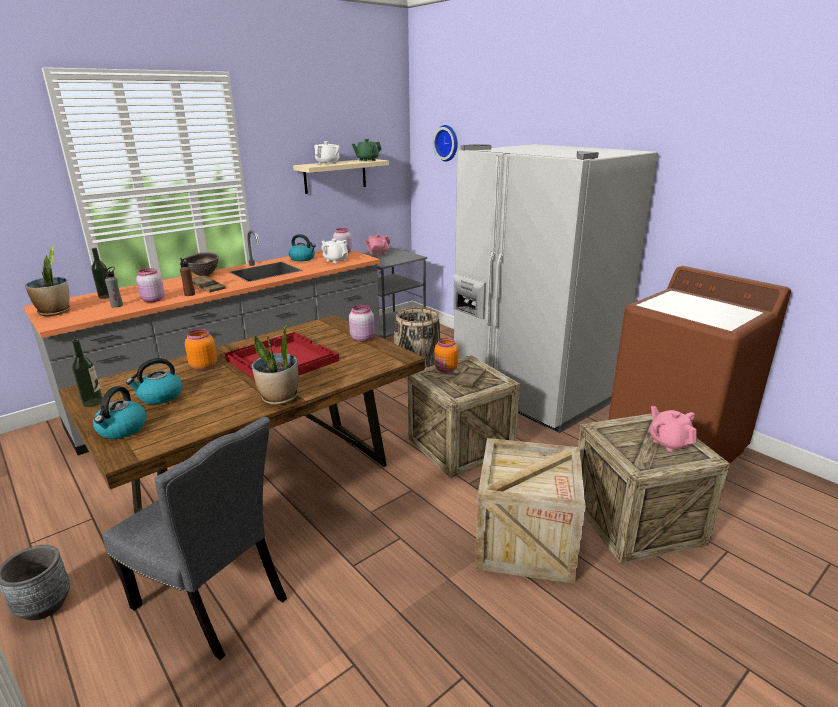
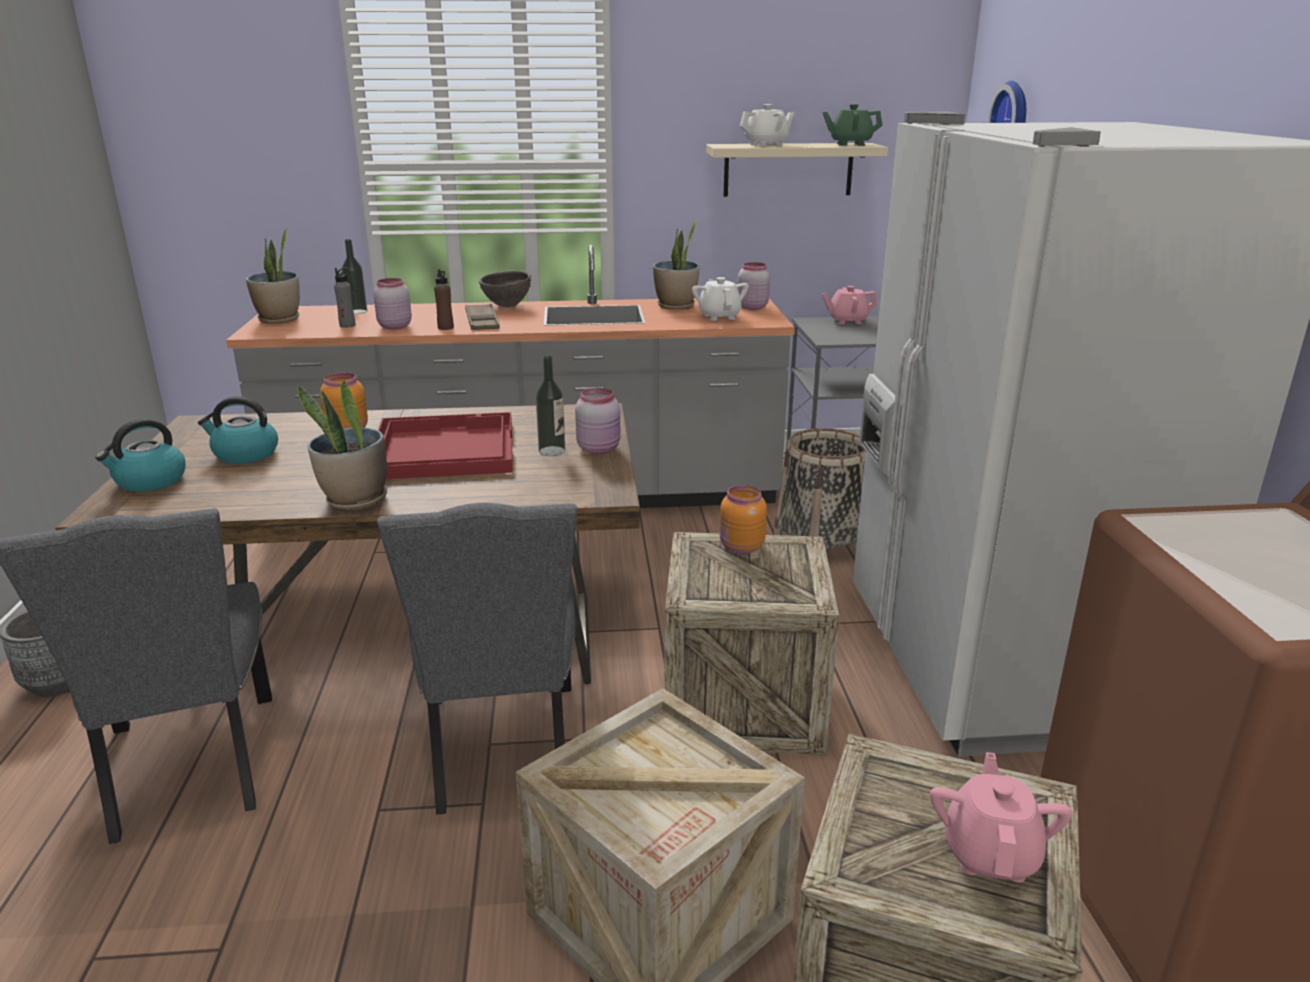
camera: 35 degrees right, 0 degrees up
(93, 402) = (179, 440): bottle -> bottle (552, 451)
(303, 258) = (676, 306): kettle -> potted plant
(375, 509) = (501, 742): none -> grey chair
(470, 379) = (757, 577): brown tray -> none

